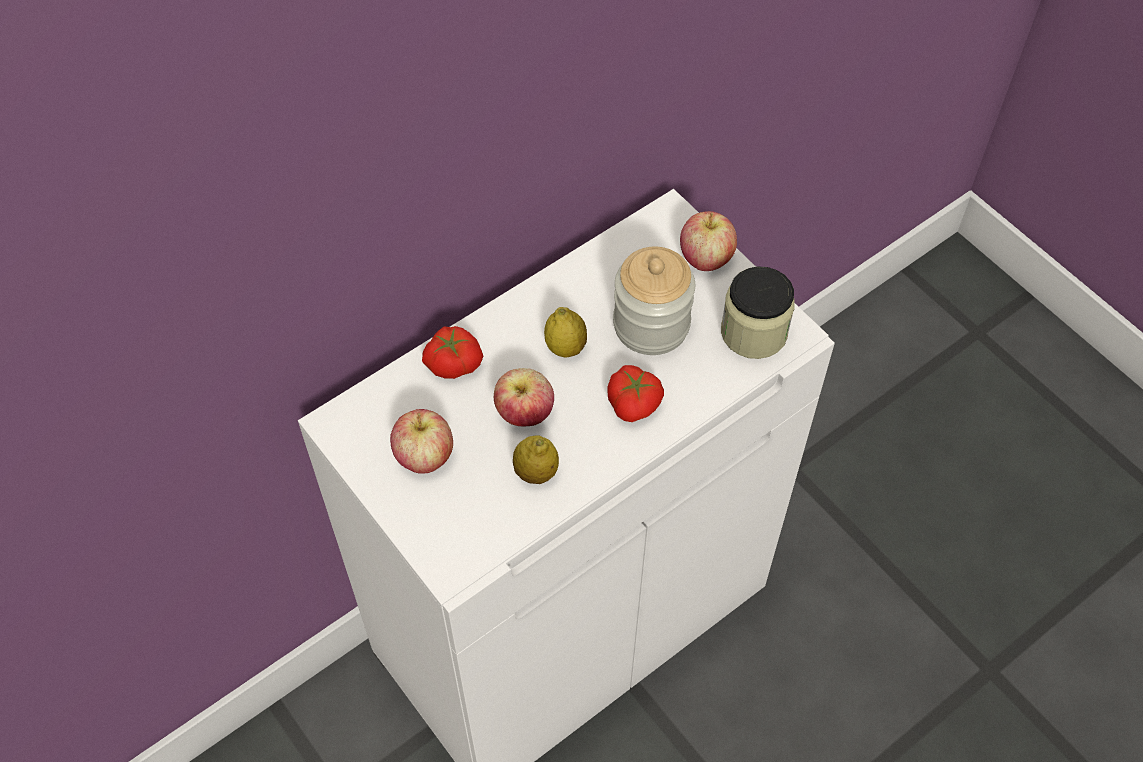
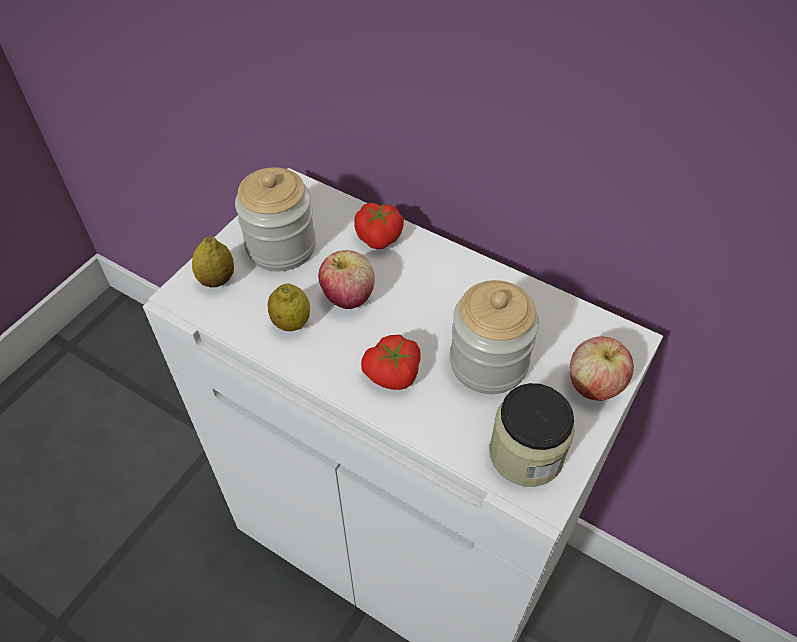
camera: 70 degrees right, 5 degrees down
(424, 457) = (281, 246): apple -> jar
(565, 347) = (430, 305): lemon -> lemon (217, 280)

